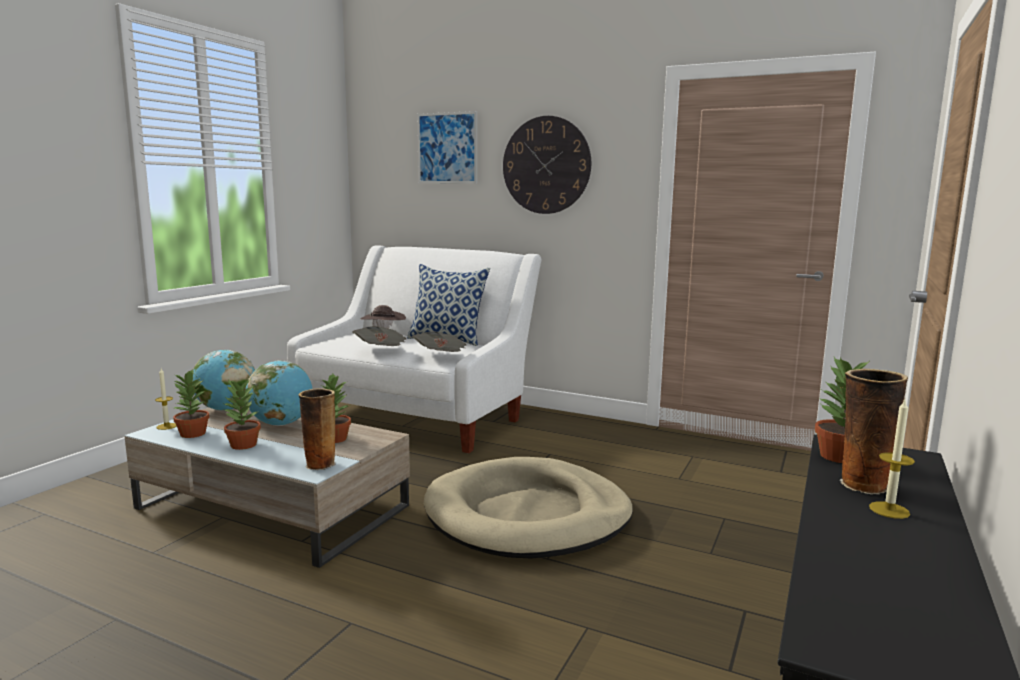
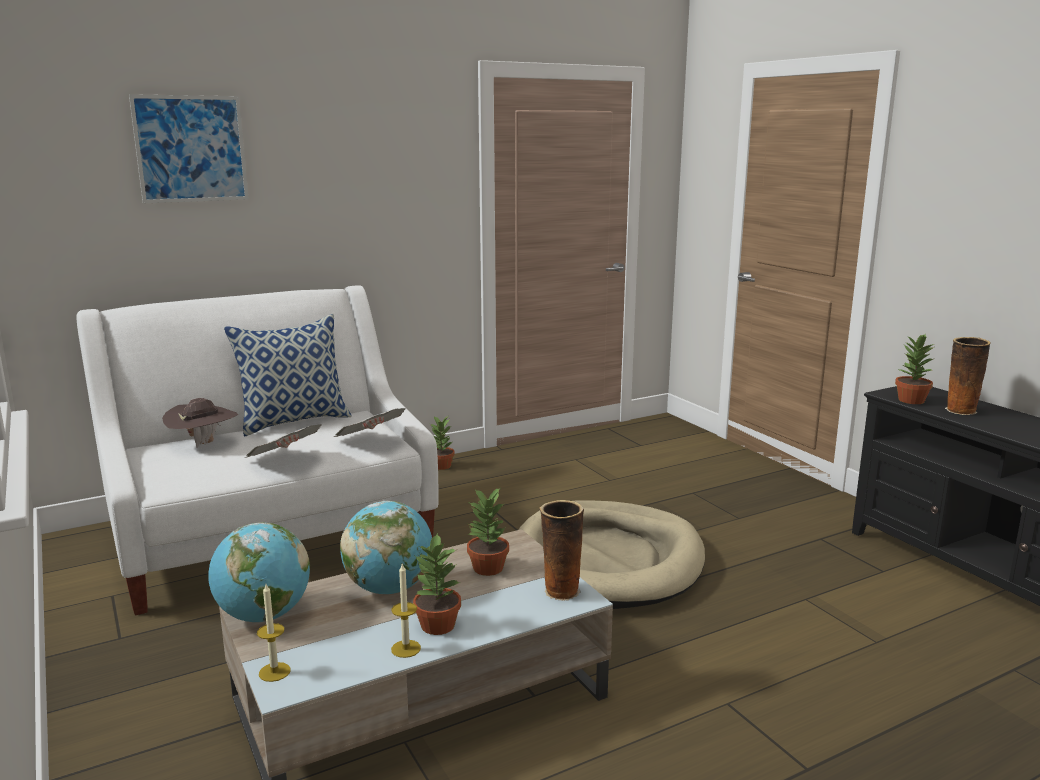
camera: 55 degrees left, 5 degrees up
(192, 434) = (341, 655): potted plant -> potted plant (442, 466)
(546, 165) = (349, 172): wall clock -> none
(889, 510) = (999, 418): candle -> candle (406, 648)

